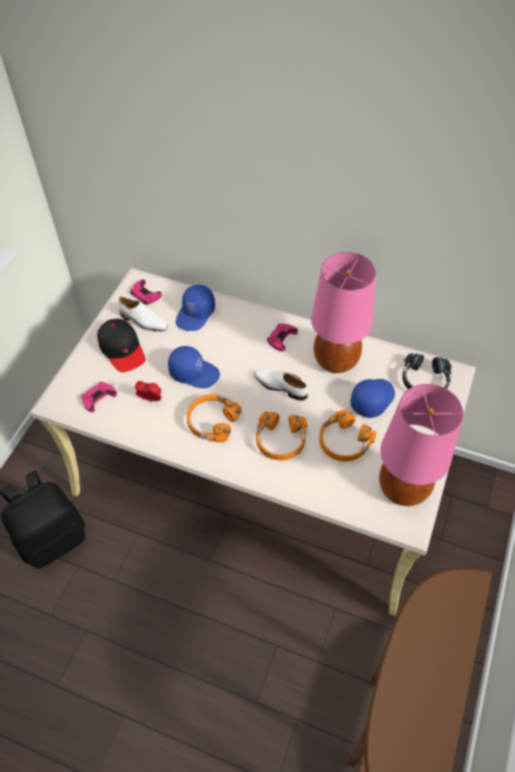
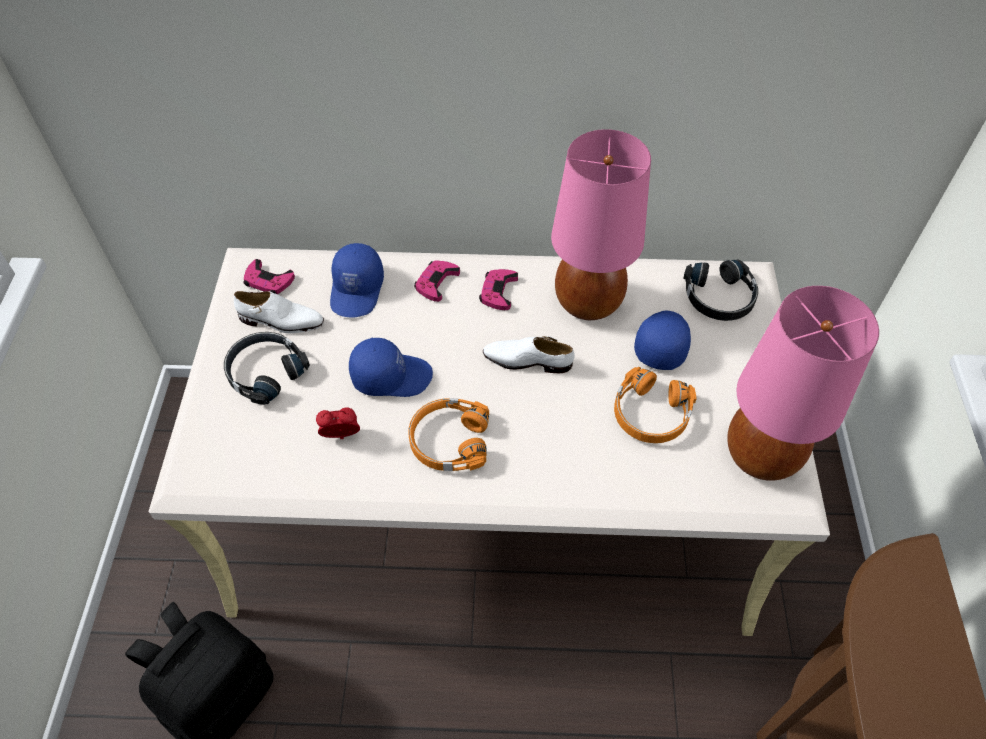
camera: 20 degrees left, 0 degrees up
(98, 397) = (255, 457): pink game controller -> pink game controller (436, 282)
(122, 349) = (265, 372): black cap -> black headphones
(280, 440) = (561, 439): orange headphones -> none

